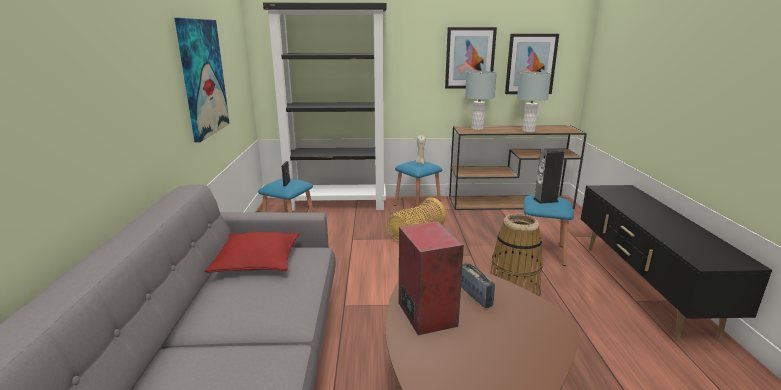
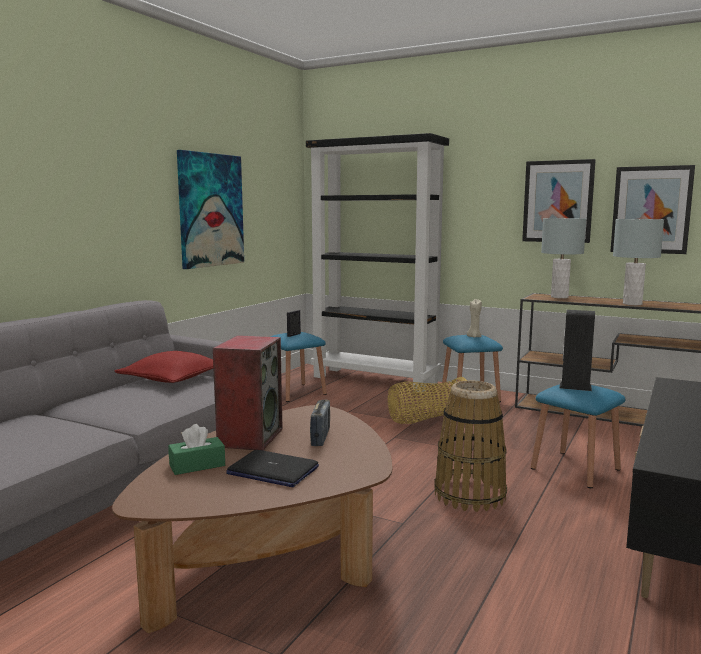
camera: 30 degrees right, 10 degrees down
(436, 364) = (197, 465): none -> green tissue box
(498, 347) = (272, 470): none -> laptop

